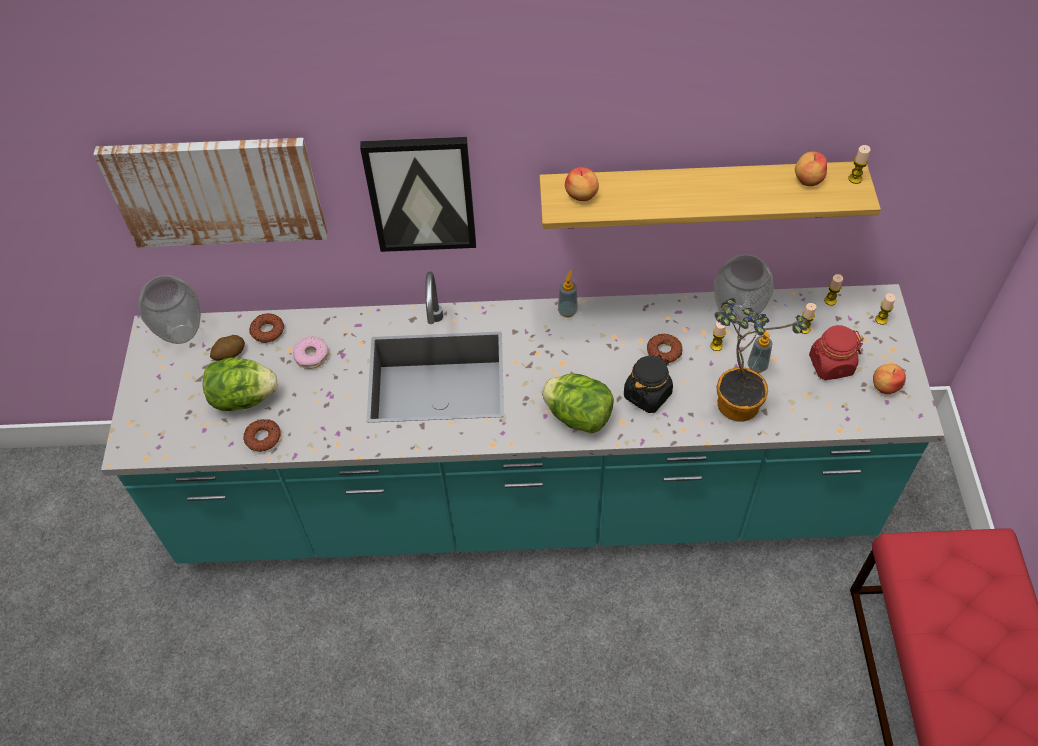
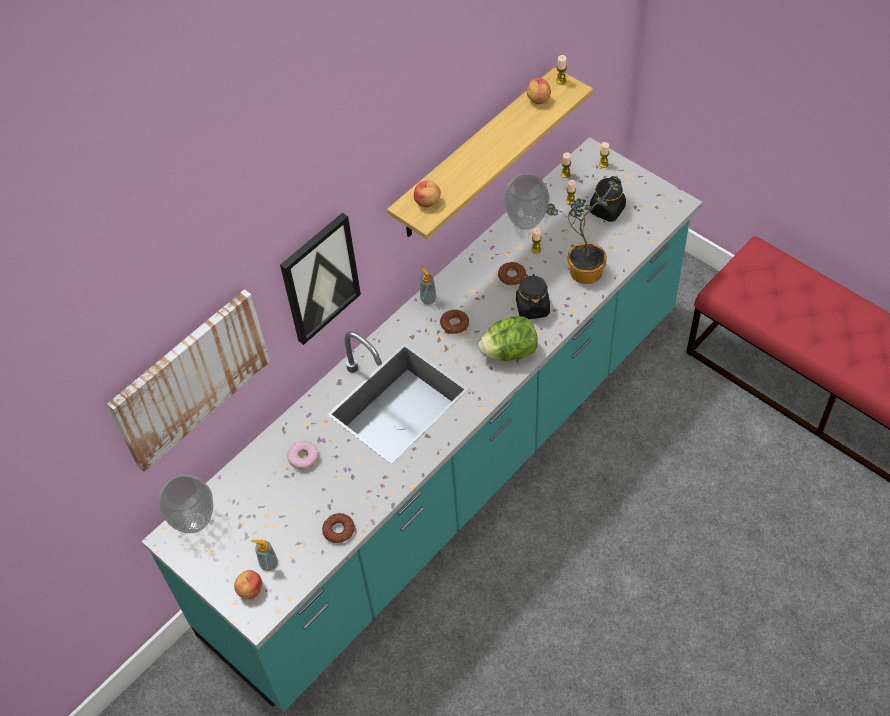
camera: 45 degrees left, 0 degrees up
(230, 354) = (246, 504): potato -> none
(243, 398) = (293, 520): lettuce -> none
(267, 331) = (252, 469): donut -> donut (454, 324)
(757, 366) = (570, 242): soap dispenser -> soap dispenser (269, 563)
(830, 365) = (607, 210): red jar -> black jar
(885, 386) = (646, 199): apple -> apple (250, 589)

